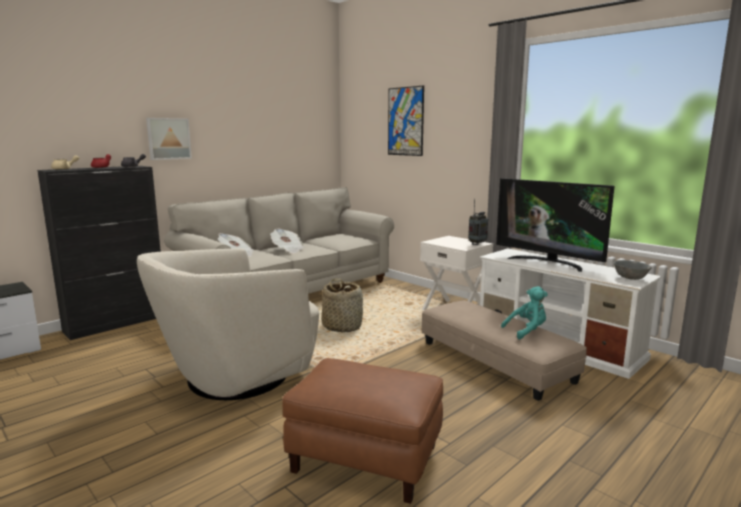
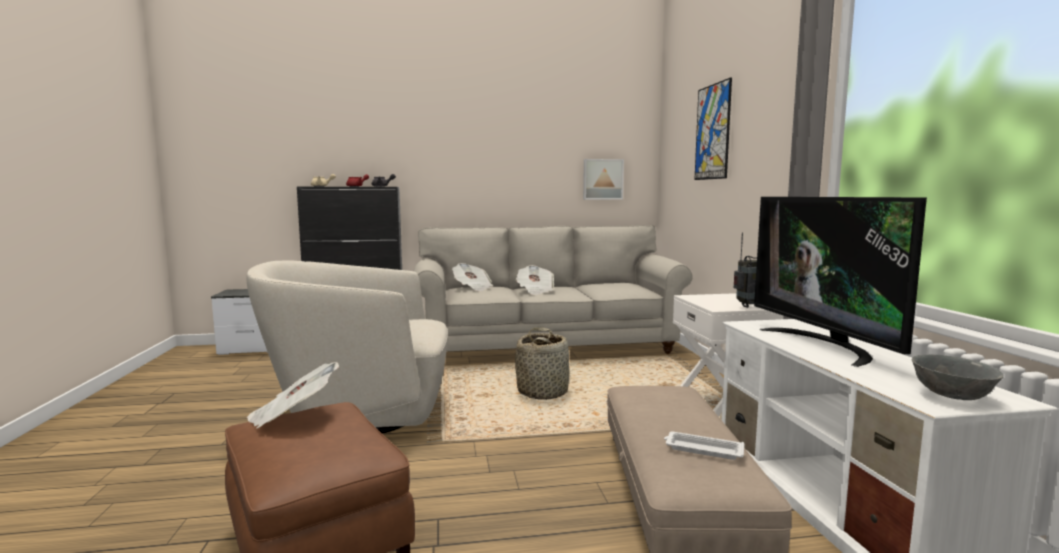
camera: 35 degrees right, 5 degrees down
(168, 138) = (432, 160): picture -> picture (602, 179)
(326, 375) = (293, 417): none -> newspaper
(527, 331) = (702, 449): turquoise plush toy -> white tray

